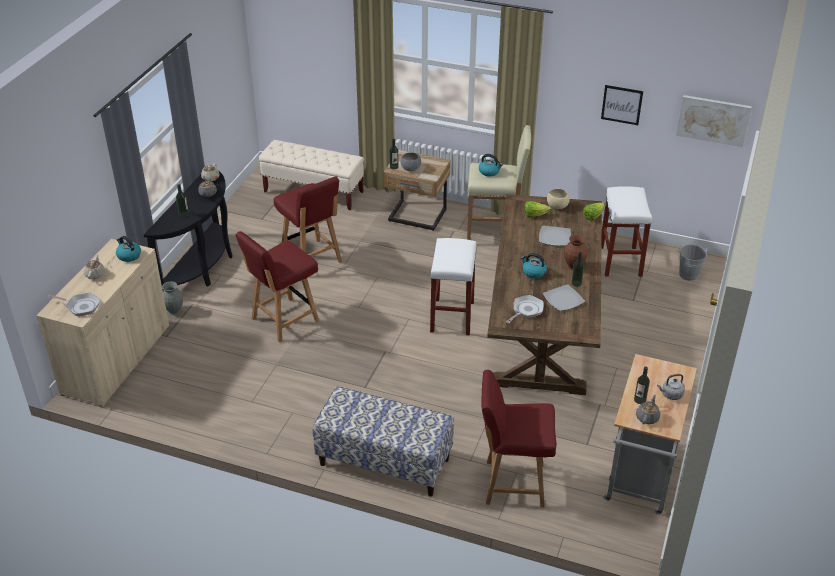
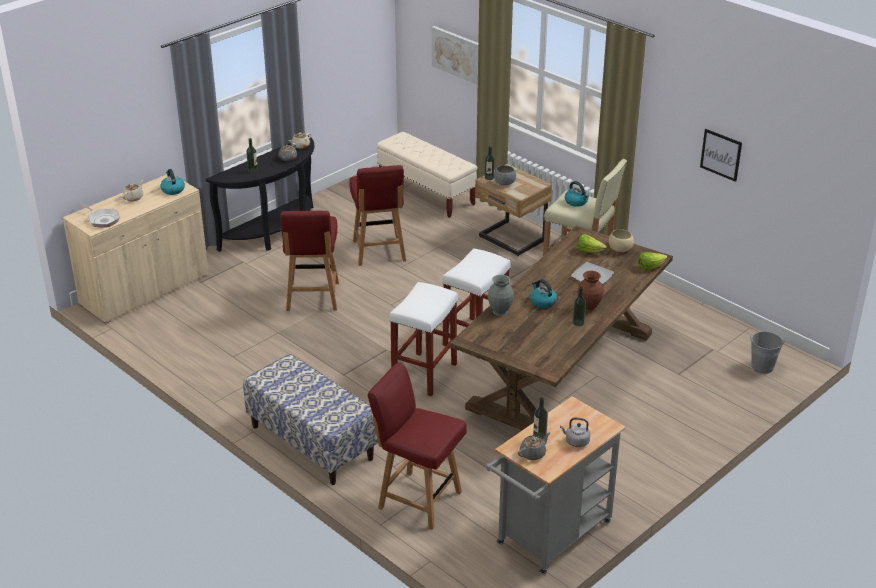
camera: 25 degrees right, 5 degrees down
(173, 311) = (222, 263): grey vase -> grey vase (499, 311)
(283, 320) = (312, 297): red chair -> red chair turned 75 degrees counterclockwise
(526, 310) = (505, 333): frying pan -> none
(563, 299) = (551, 333): plate -> none
(619, 261) = (694, 333): white stool -> white stool (424, 373)
(713, 120) = (811, 190): picture -> picture (456, 54)

